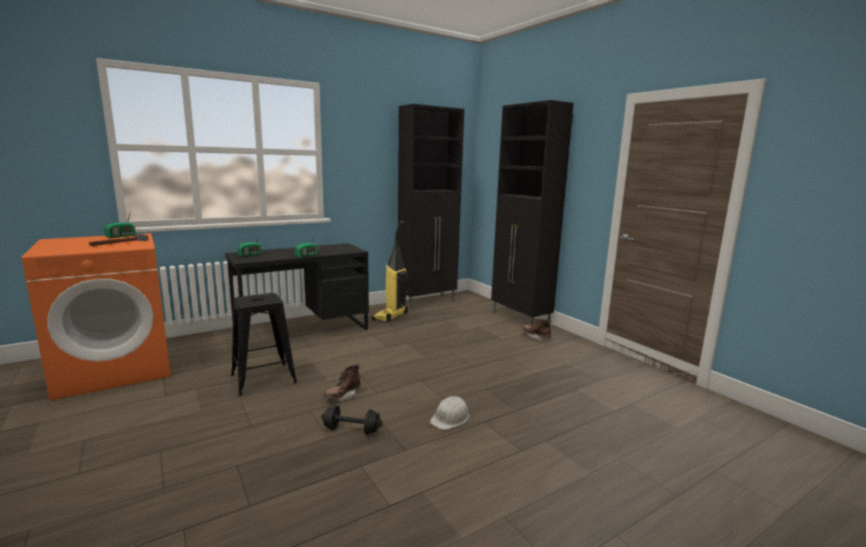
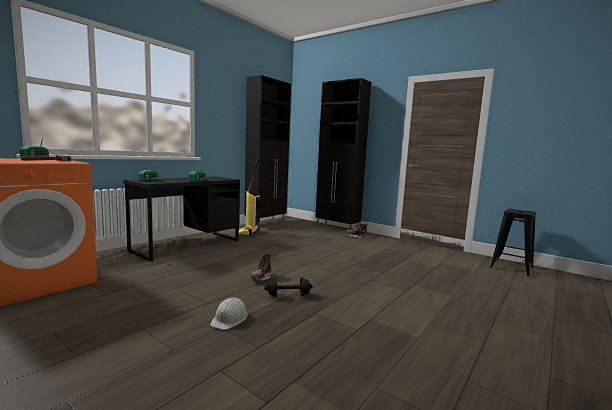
camera: 20 degrees left, 5 degrees down
(263, 379) = (185, 275): black stool -> black stool (511, 267)
(450, 418) = (347, 281): white hard hat -> white hard hat (230, 319)

